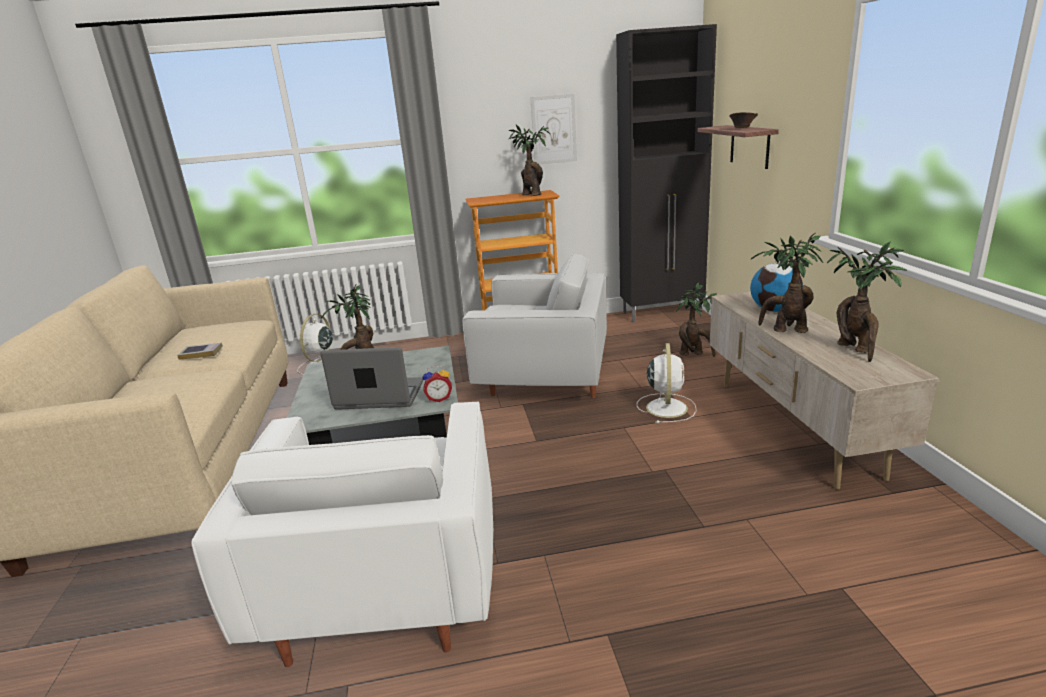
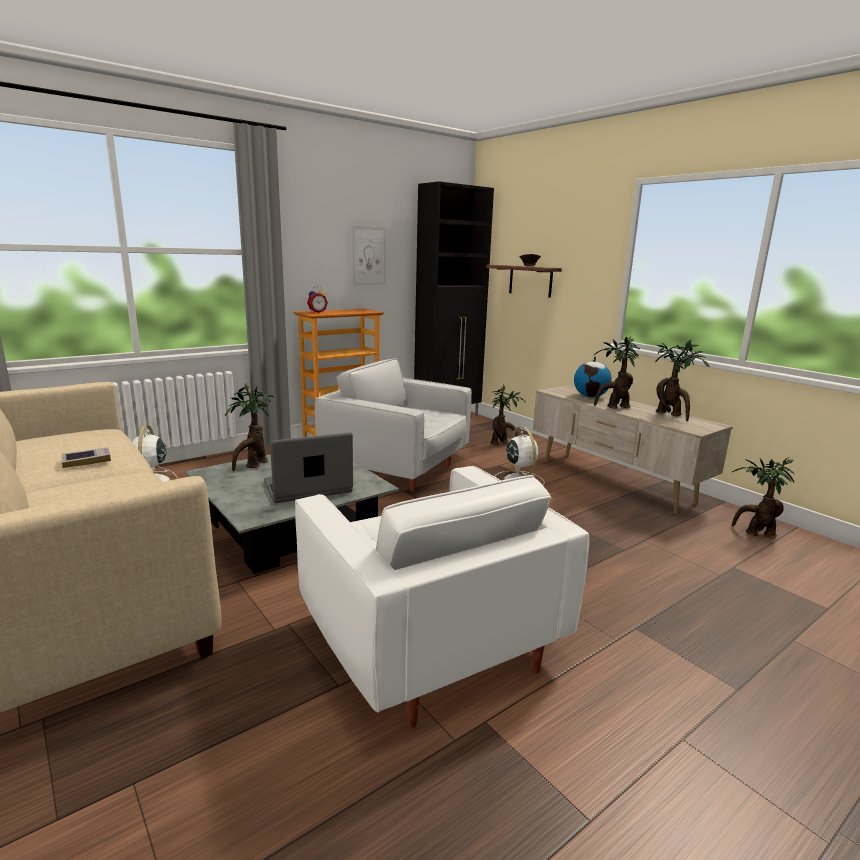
camera: 30 degrees left, 5 degrees down
(439, 398) = (371, 483): alarm clock -> alarm clock (317, 312)
(531, 195) = (356, 311): potted plant -> potted plant (756, 533)
(542, 377) = (398, 469): white armchair -> white armchair turned 135 degrees counterclockwise

